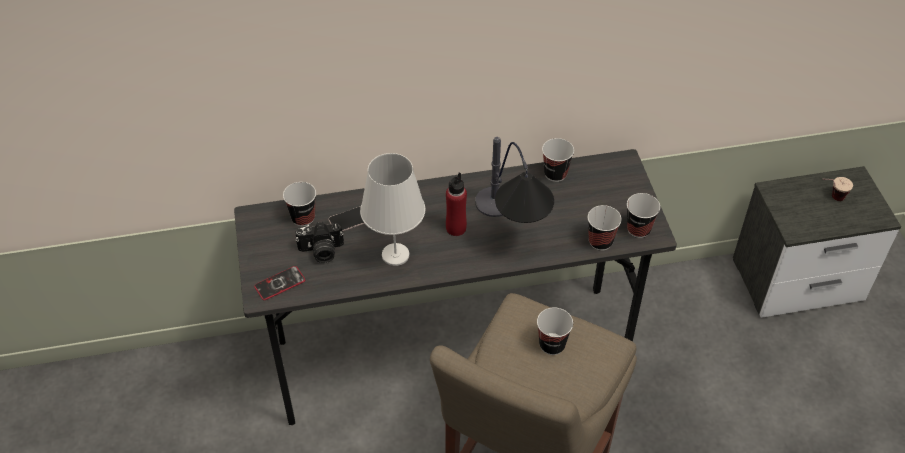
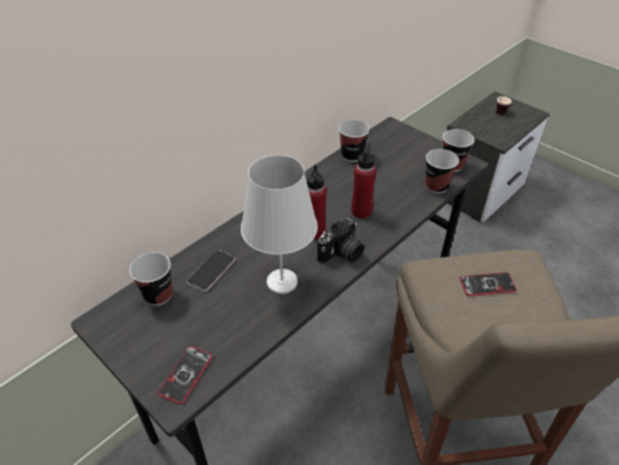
camera: 35 degrees left, 5 degrees down
(321, 251) = (205, 317): camera -> camera (342, 253)
(511, 230) = (361, 211): table lamp -> red bottle
(552, 345) = (487, 285): cup -> phone

